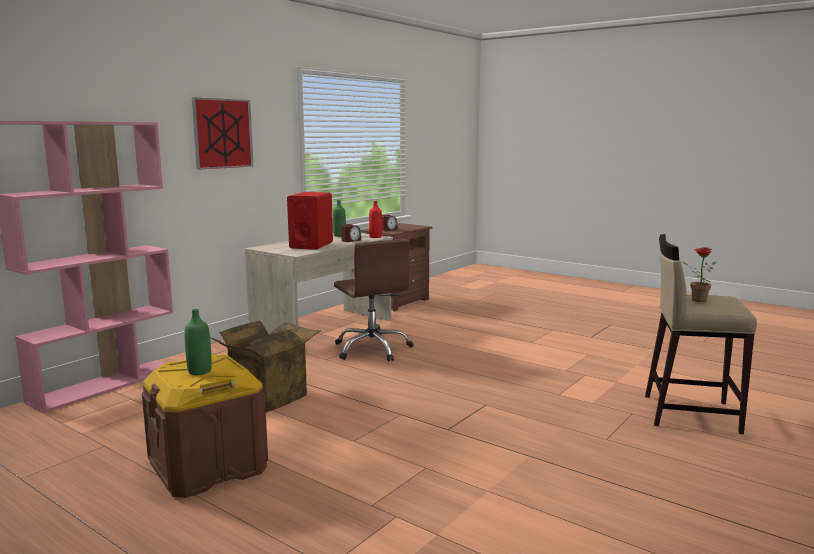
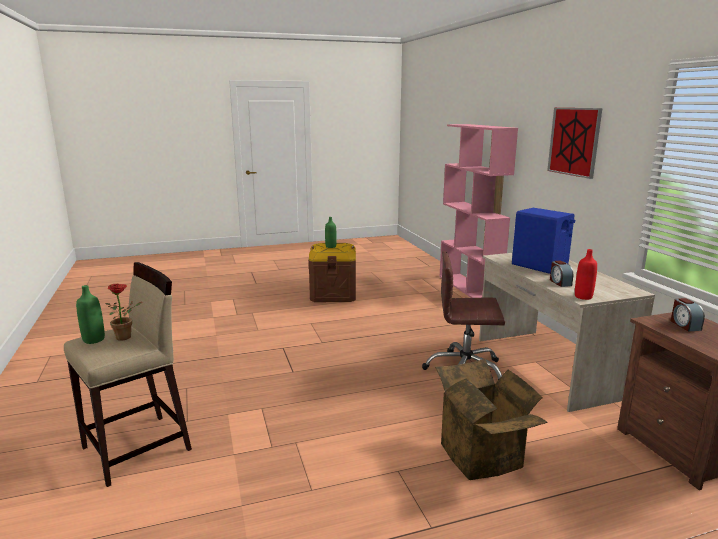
camera: 125 degrees right, 5 degrees up
(267, 396) = (402, 317): cardboard box -> cardboard box (485, 455)
(311, 245) = (539, 266): red speaker -> blue speaker
(339, 235) = (605, 285): green bottle -> green bottle (94, 340)

